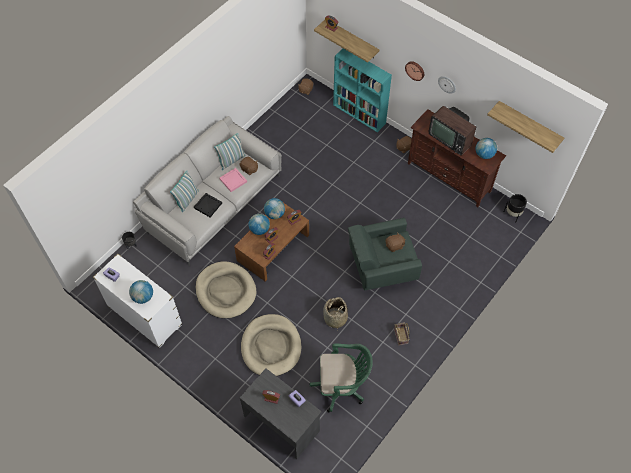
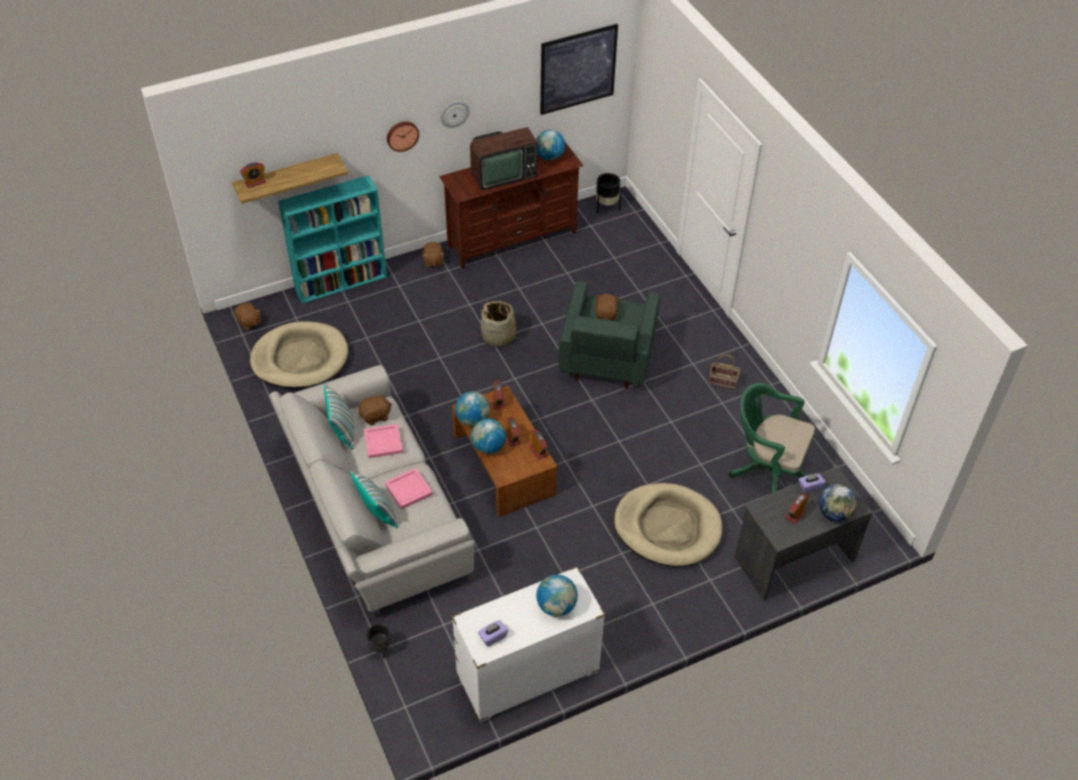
camera: 65 degrees left, 10 degrees down
(208, 205) = (409, 489): black tray -> pink tray
(225, 291) = (544, 549): beige dog bed -> beige dog bed (300, 359)
(283, 420) = (834, 513): none -> globe
(335, 318) = (660, 438): basket -> basket (499, 336)
(341, 386) = (767, 471): green office chair -> green office chair turned 90 degrees counterclockwise
(529, 124) = (578, 69): shelf -> picture

